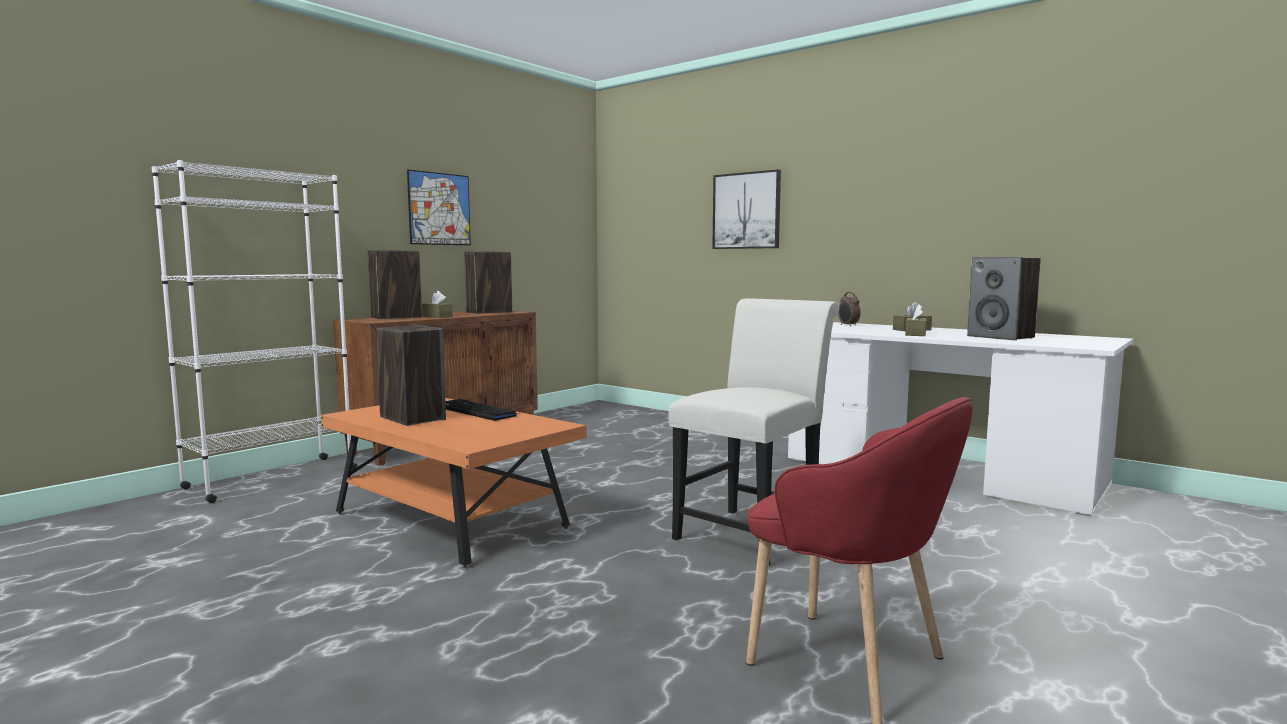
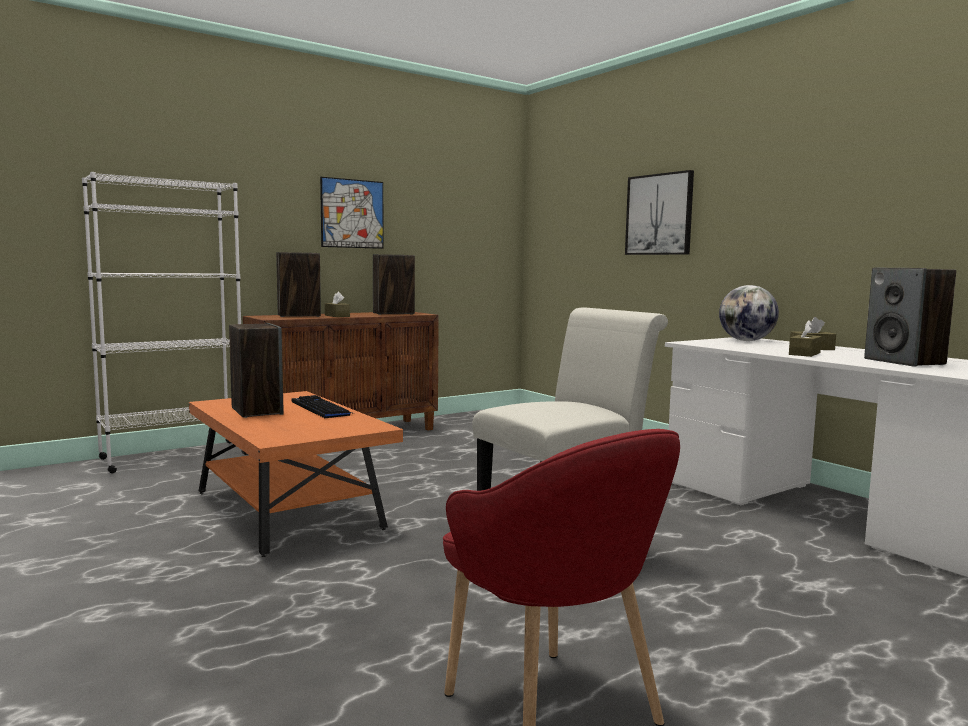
camera: 15 degrees right, 0 degrees up
(848, 325) = (746, 341): alarm clock -> globe

